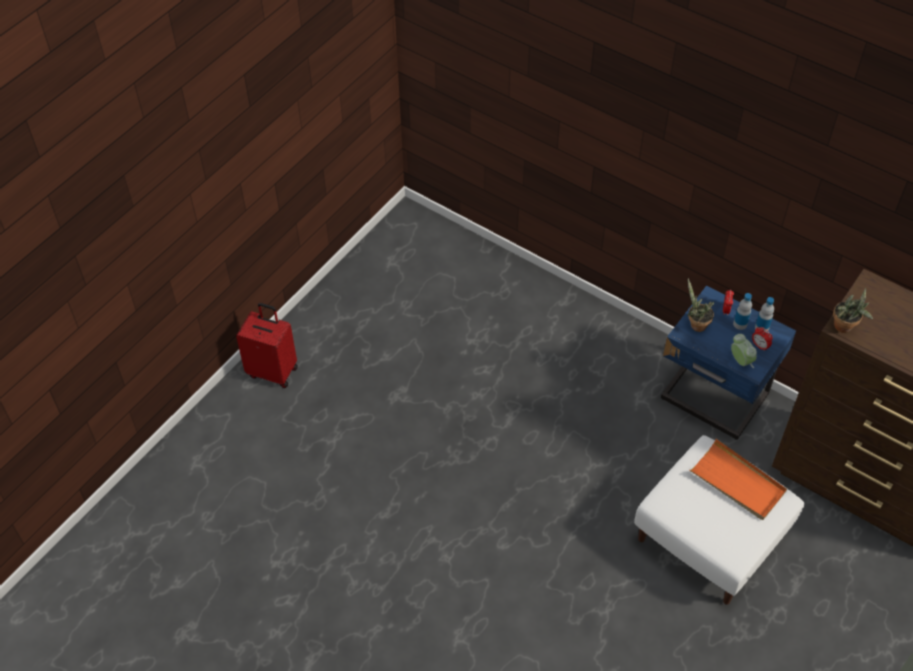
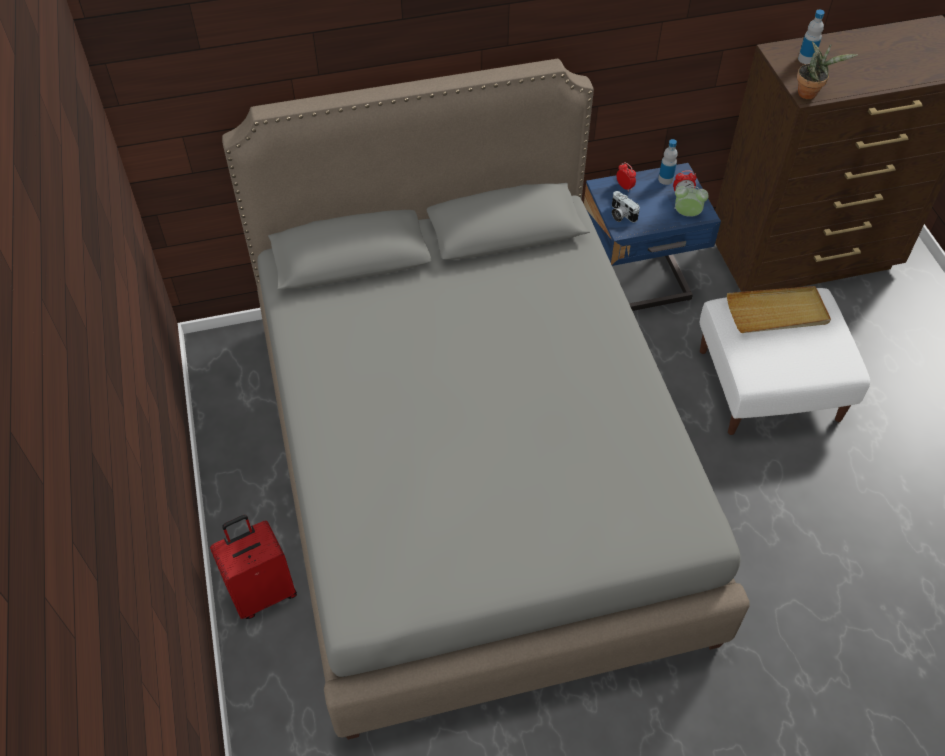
camera: 50 degrees left, 0 degrees up
(457, 411) = (471, 469): none -> grey bed
(696, 325) = (621, 215): potted plant -> camera
(737, 482) = (777, 312): orange tray -> beige tray
(740, 324) = (648, 189): bottle -> bottle (806, 59)

